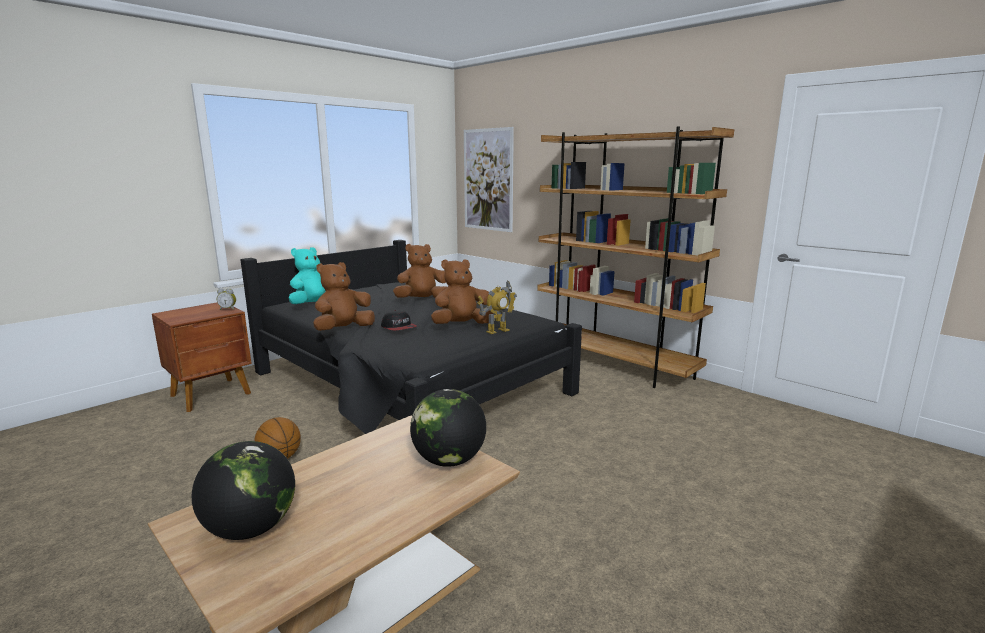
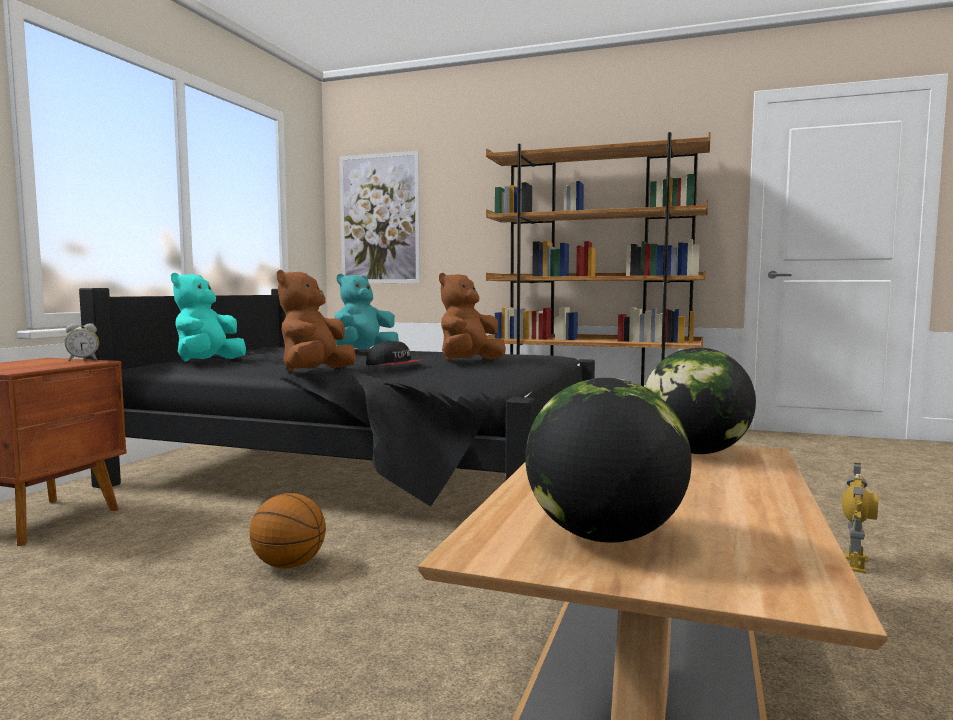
camera: 25 degrees left, 10 degrees down
(422, 300) = (363, 352): brown plush toy -> turquoise plush toy
(497, 331) = (524, 362): toy robot -> toy robot (855, 563)

